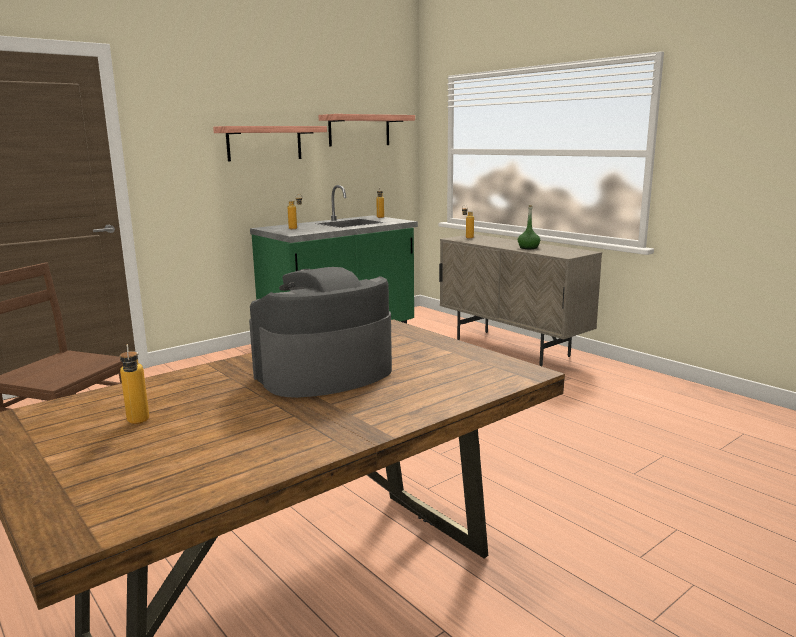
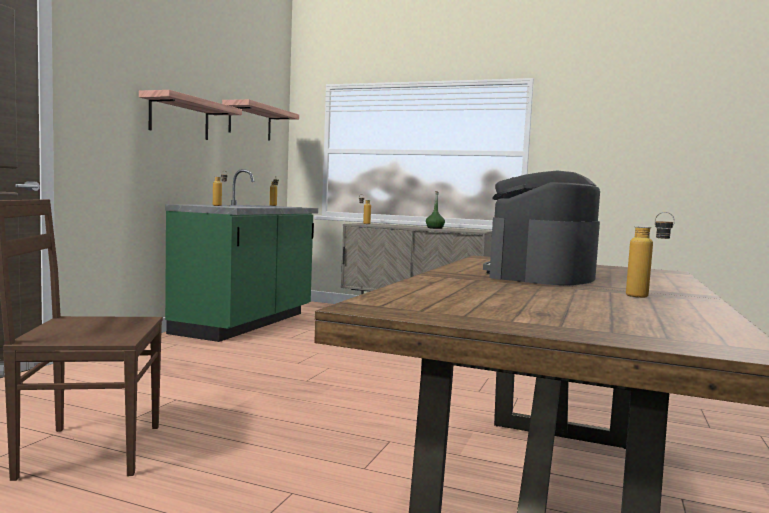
camera: 30 degrees left, 10 degrees down
(138, 423) = (510, 301): bottle -> bottle (646, 297)

